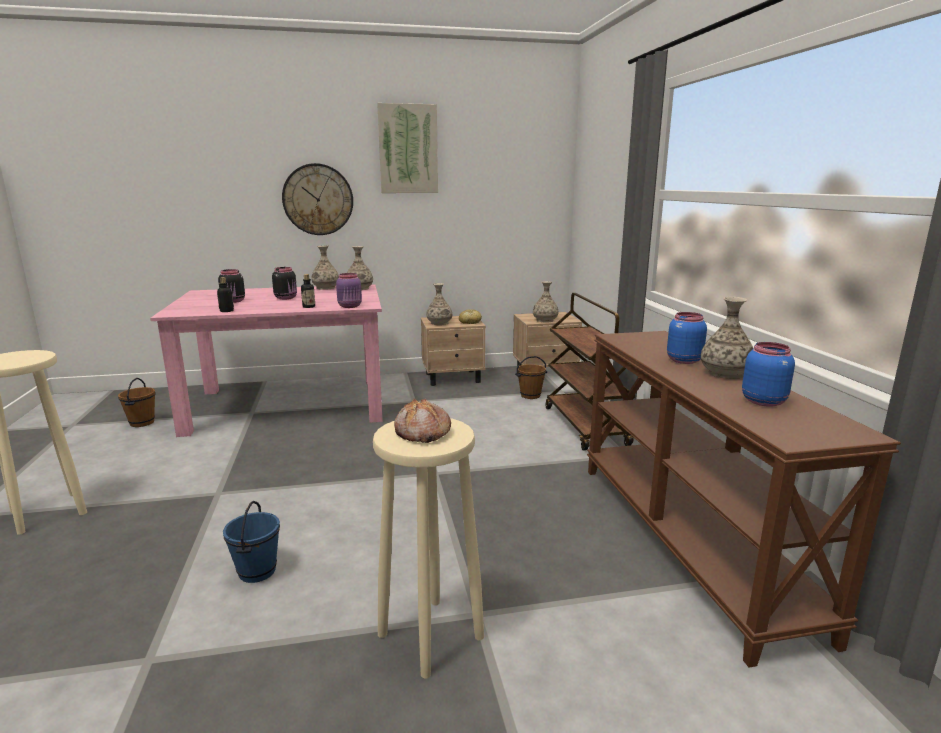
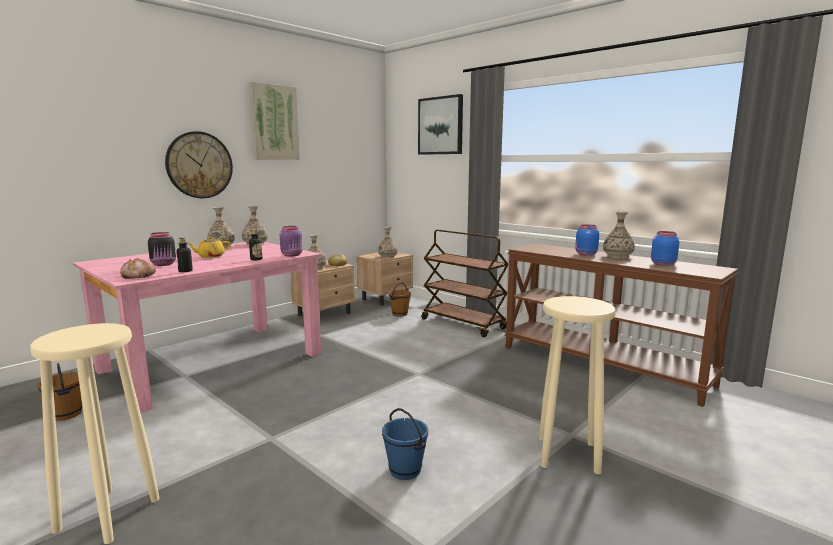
camera: 35 degrees left, 5 degrees down
(286, 298) = (210, 256): black jar -> yellow teapot
(421, 432) = (577, 304): bread -> bread (138, 276)
(616, 145) = (440, 126): none -> picture

